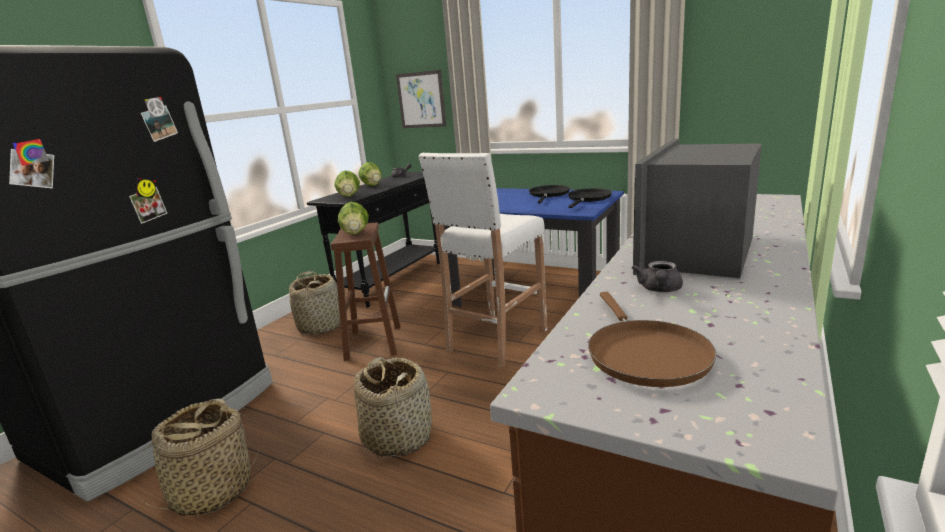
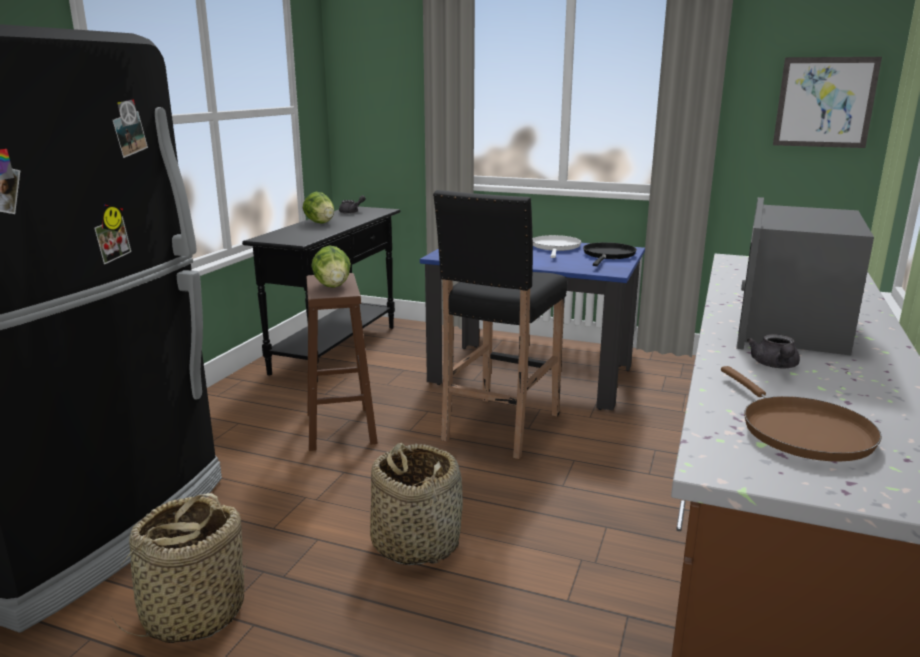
camera: 10 degrees left, 0 degrees up
(321, 326) = (259, 406): basket -> none
(349, 196) = (299, 236): lettuce -> none
(421, 100) = (380, 114): picture -> picture (825, 102)
(495, 341) = (500, 428): white stool -> black stool
(548, 194) = (555, 247): black frying pan -> white frying pan

